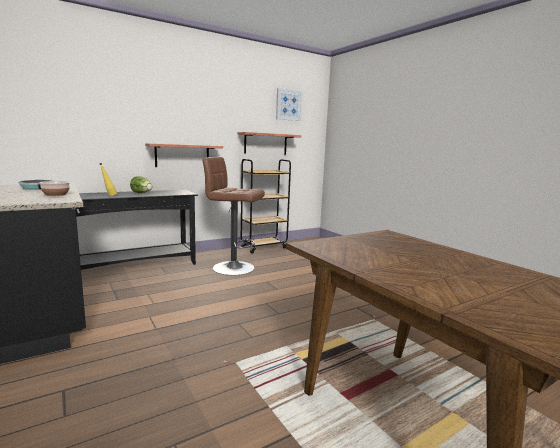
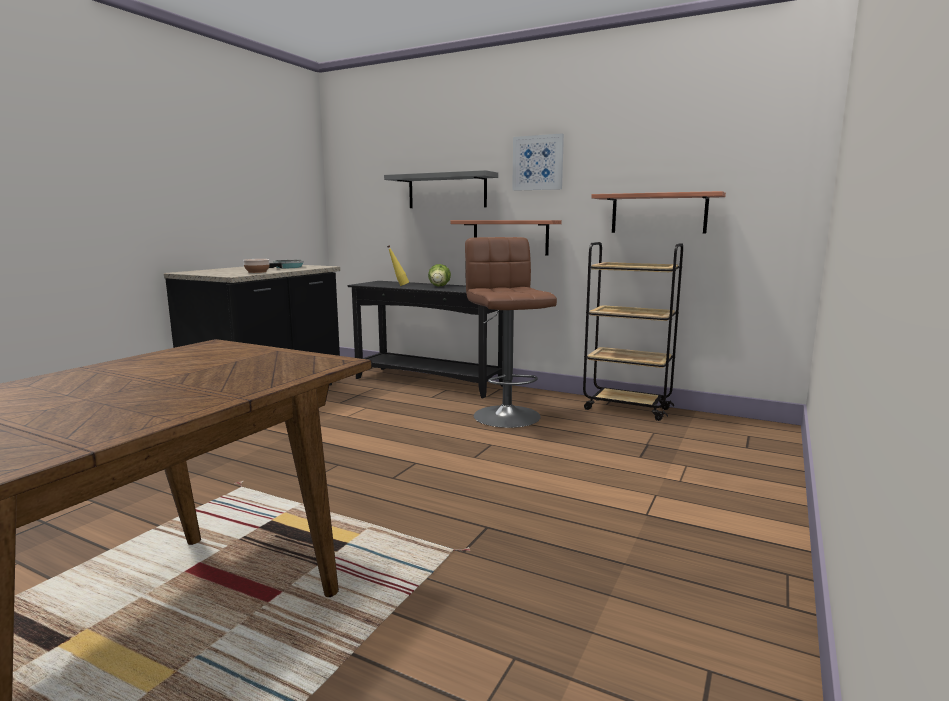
camera: 60 degrees right, 0 degrees up
(128, 120) = (447, 191): none -> grey shelf
(288, 105) = (718, 130): picture -> picture (538, 163)

